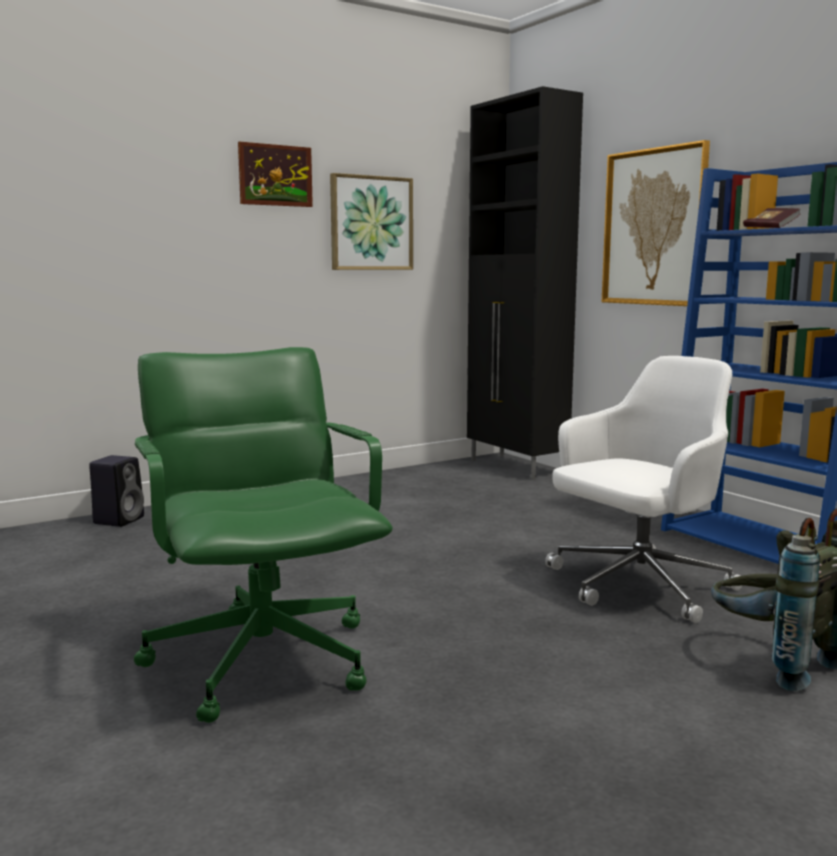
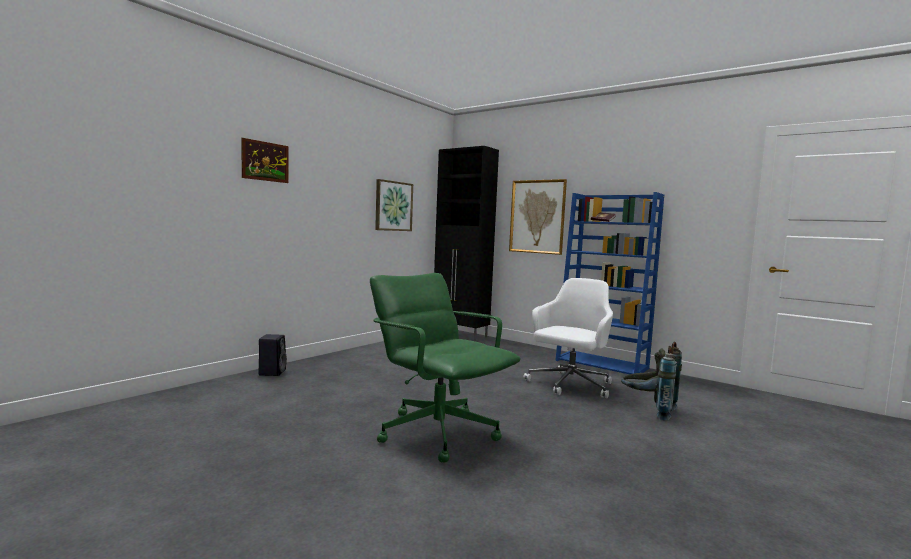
camera: 20 degrees left, 5 degrees down
(275, 175) = (352, 178): picture -> picture (265, 161)

